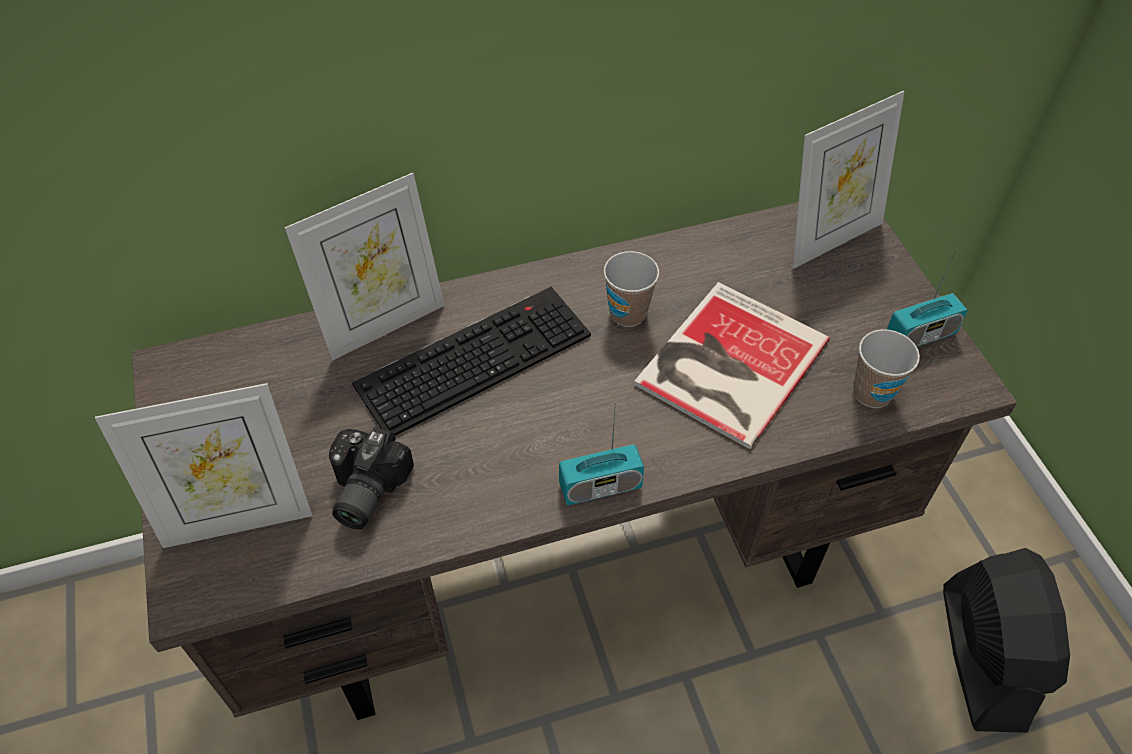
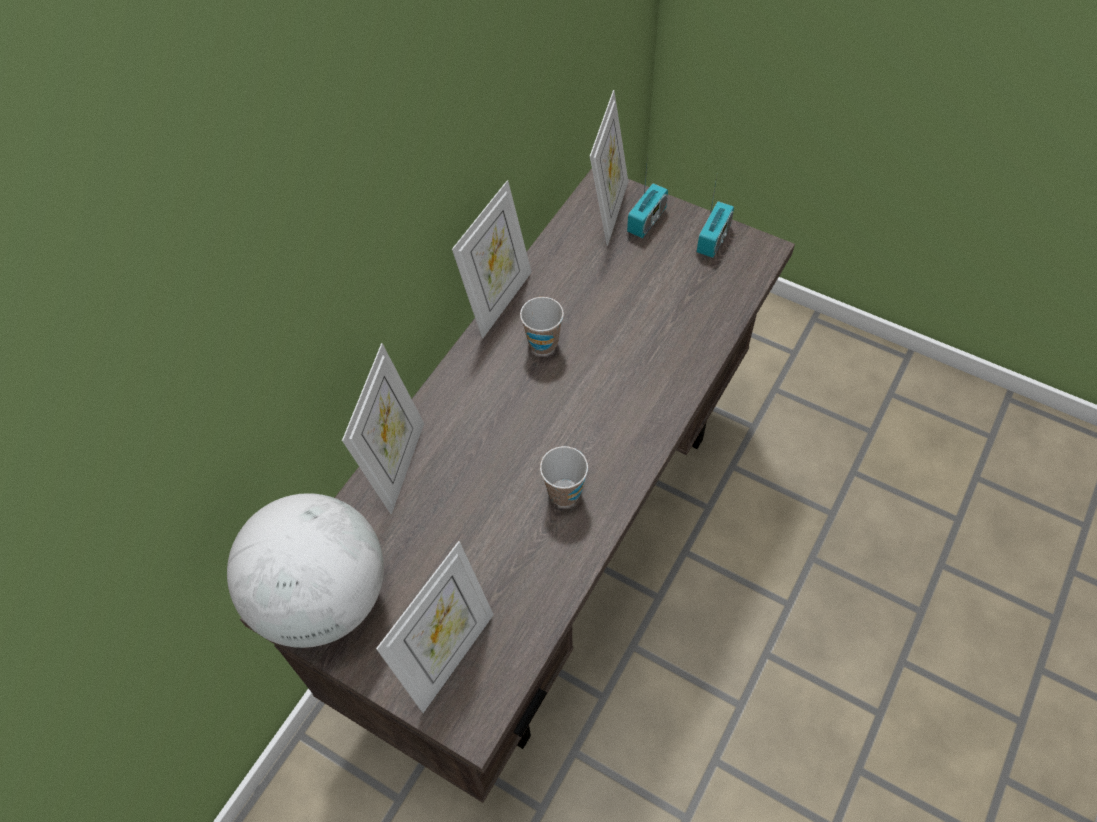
camera: 40 degrees left, 5 degrees up
(204, 385) = (323, 598): none -> globe
(362, 490) = (506, 574): camera -> none
(474, 357) = (481, 441): keyboard -> none
(600, 487) = (638, 459): radio -> radio (646, 220)
(628, 248) = (498, 301): none -> picture frame
(726, 364) = (630, 333): book -> none
(872, 393) = (722, 292): cup -> cup (564, 493)
(982, 656) = (821, 408): black fan -> none

